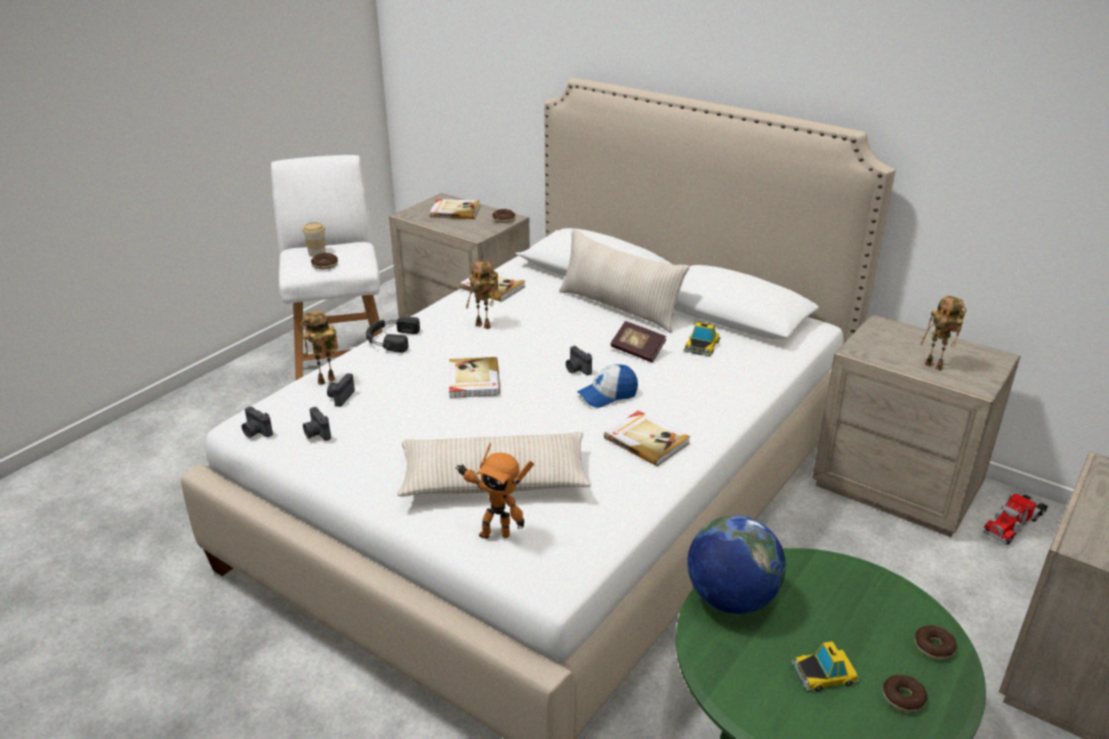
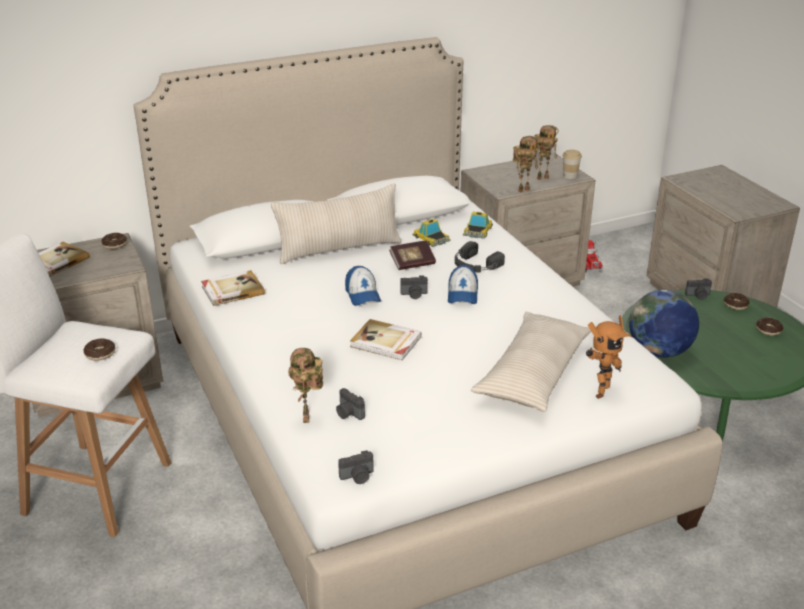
camera: 60 degrees left, 0 degrees up
(316, 434) = (396, 441): camera -> camera (698, 296)
(317, 253) = (62, 352): cup -> cup (570, 176)
(391, 339) = (267, 364): black headphones -> black headphones (474, 265)
(485, 325) = (298, 313): toy robot -> toy robot (523, 189)
(547, 344) = (362, 294): none -> cap
(646, 440) = (533, 299): book -> none
(824, 673) = (738, 346): toy car -> toy car (477, 230)

